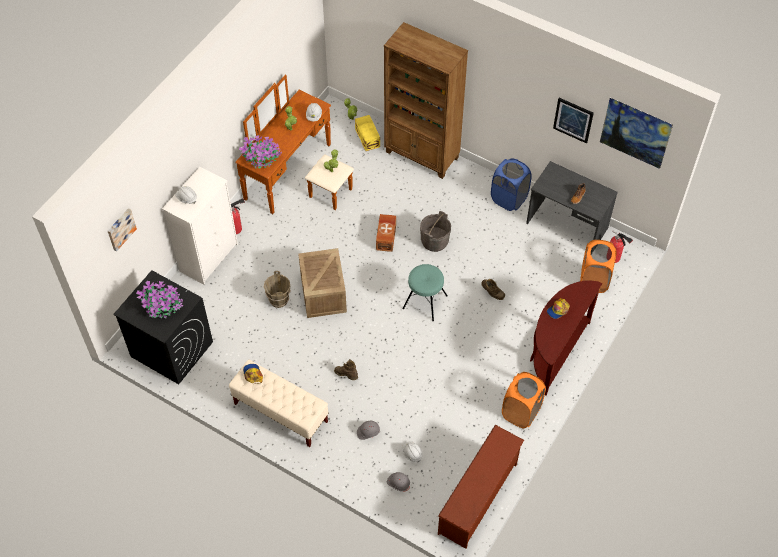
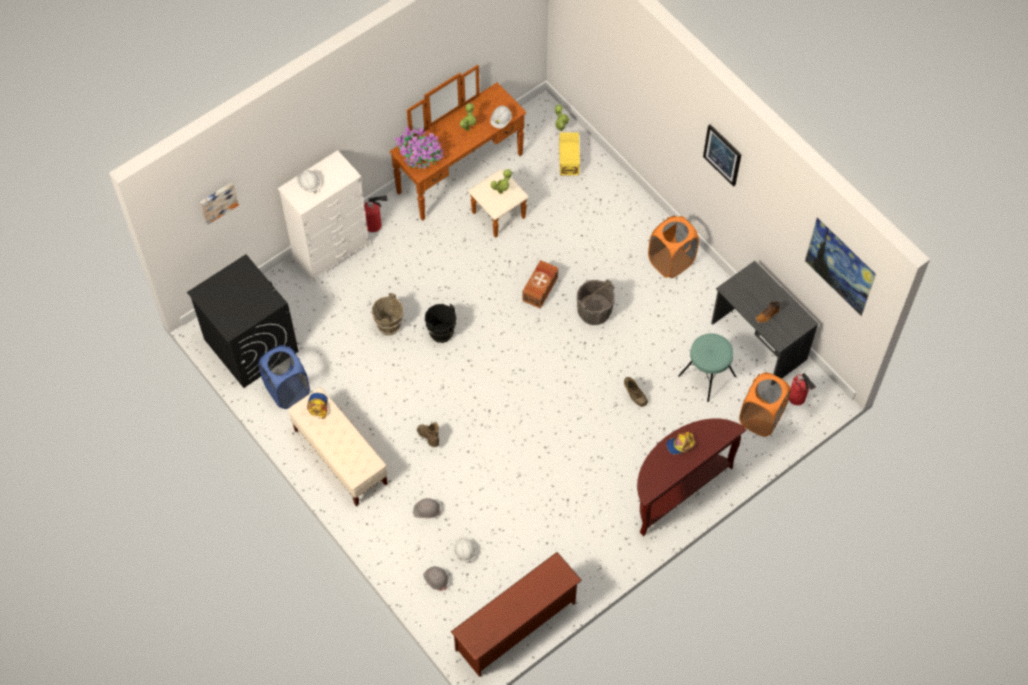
camera: 20 degrees right, 5 degrees up
(162, 307) = (241, 301): potted plant -> none
(322, 293) = (441, 333): crate -> black bucket
(422, 155) = (624, 200): brown bookcase -> none
(425, 302) = (552, 381): turquoise stool -> turquoise stool (707, 376)
(509, 198) = (704, 286): blue laundry basket -> blue laundry basket (287, 390)
(521, 412) = (606, 545): orange laundry basket -> orange laundry basket (671, 261)
(573, 120) = (781, 225): picture -> picture (722, 154)

